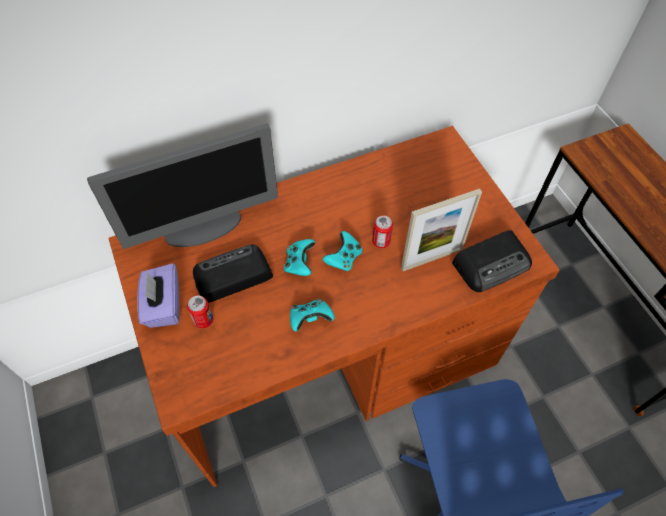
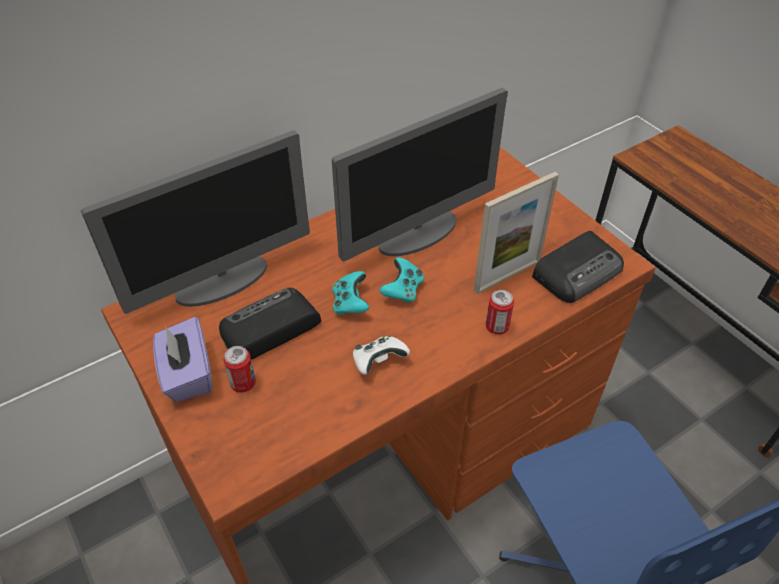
camera: 10 degrees left, 10 degrees down
(310, 319) = (378, 362): turquoise game controller -> white game controller
(368, 207) = (418, 233): none -> monitor
(381, 242) = (443, 267): can -> can (497, 327)

